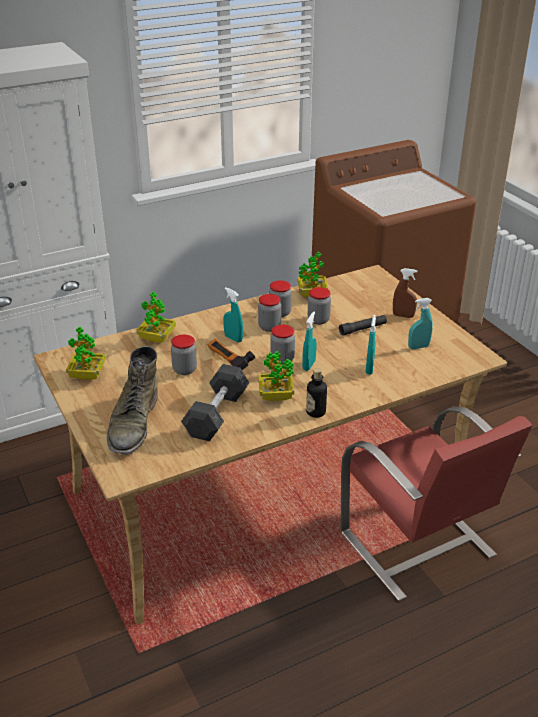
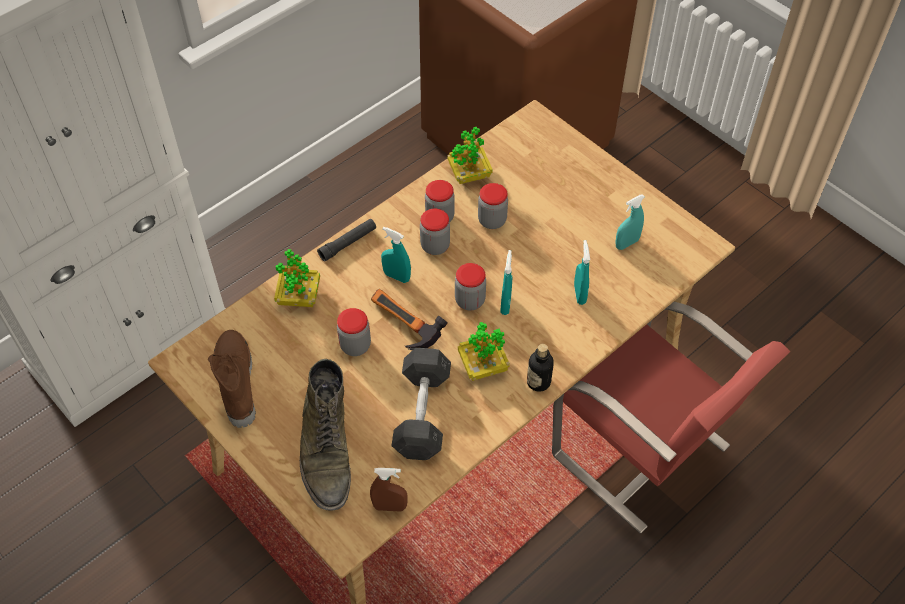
camera: 15 degrees left, 20 degrees up
(87, 375) = (235, 382): potted plant -> brown boot
(363, 329) = (551, 225): black flashlight -> black flashlight (348, 243)
(403, 316) = (593, 191): brown spray bottle -> brown spray bottle (390, 507)

